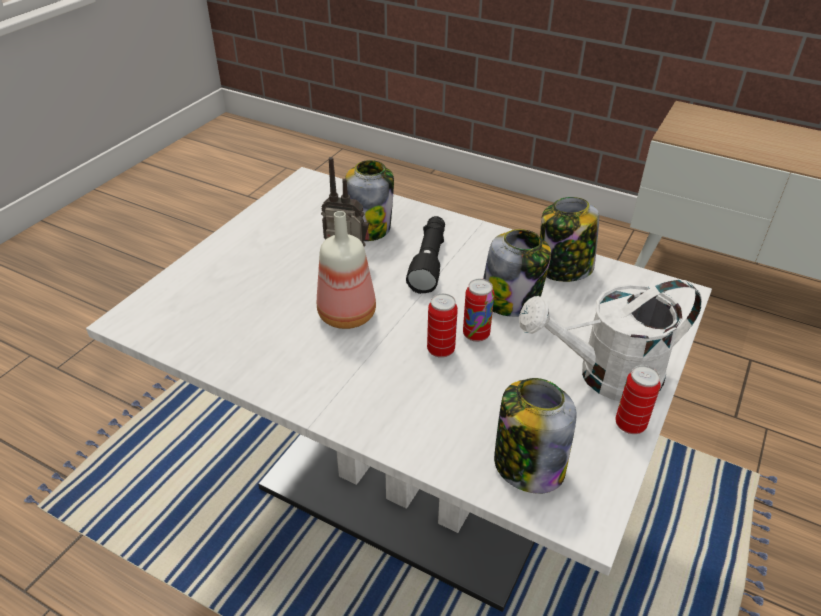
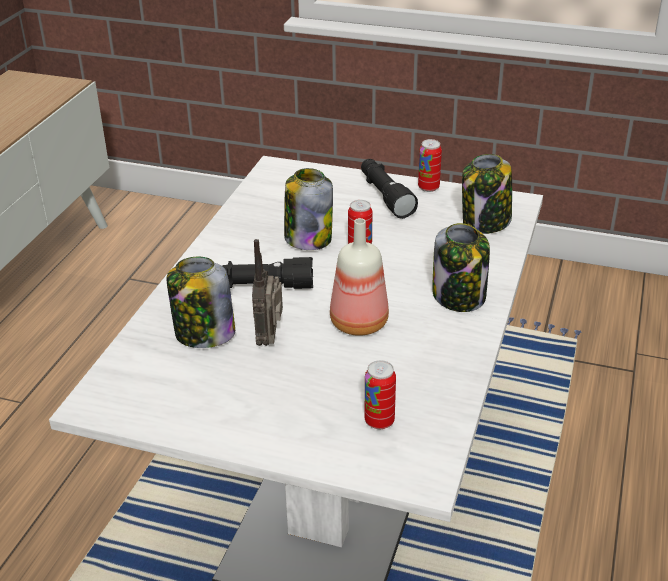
camera: 100 degrees left, 5 degrees down
(440, 350) = (386, 267): can -> can (379, 421)
(564, 269) = (253, 215): jar -> jar (459, 296)
(606, 376) = (385, 196): white watering can -> black flashlight

